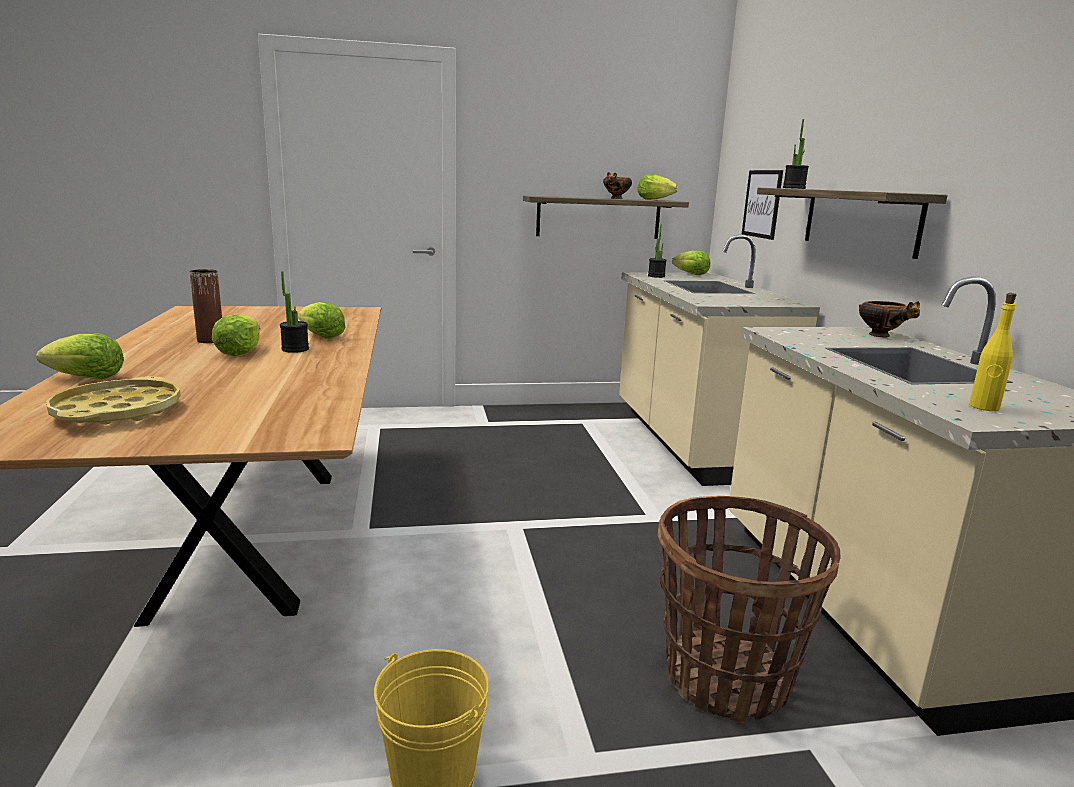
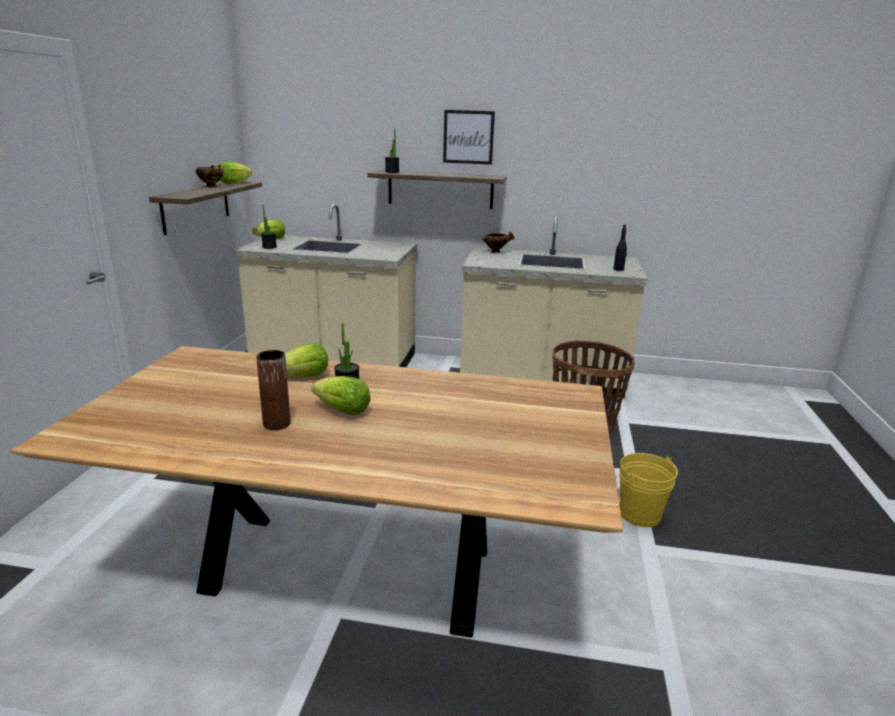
camera: 70 degrees left, 5 degrees up
(87, 378) = (403, 476): lettuce -> none
(117, 411) = (514, 454): yellow tray -> none
(762, 204) = (326, 179): picture -> picture (468, 137)
(984, 407) = (618, 269): yellow bottle -> black bottle

